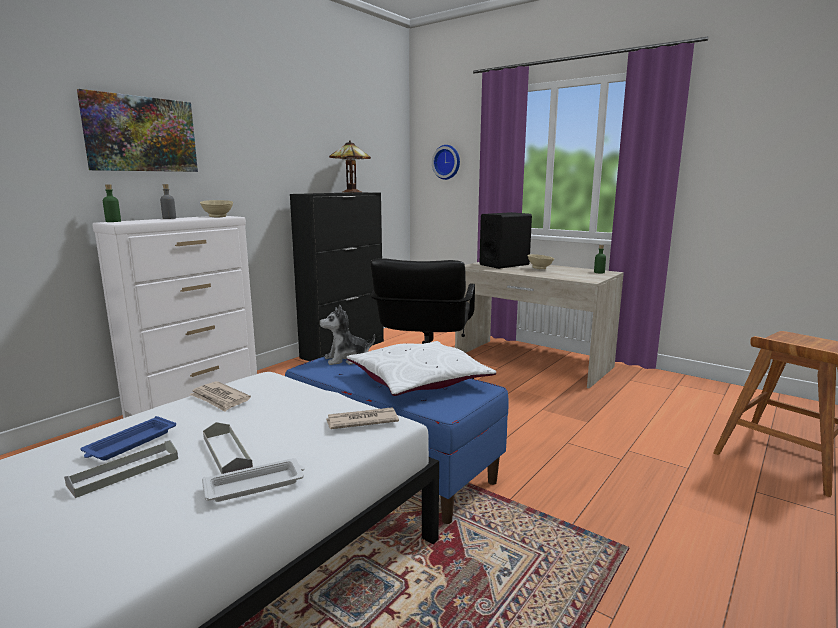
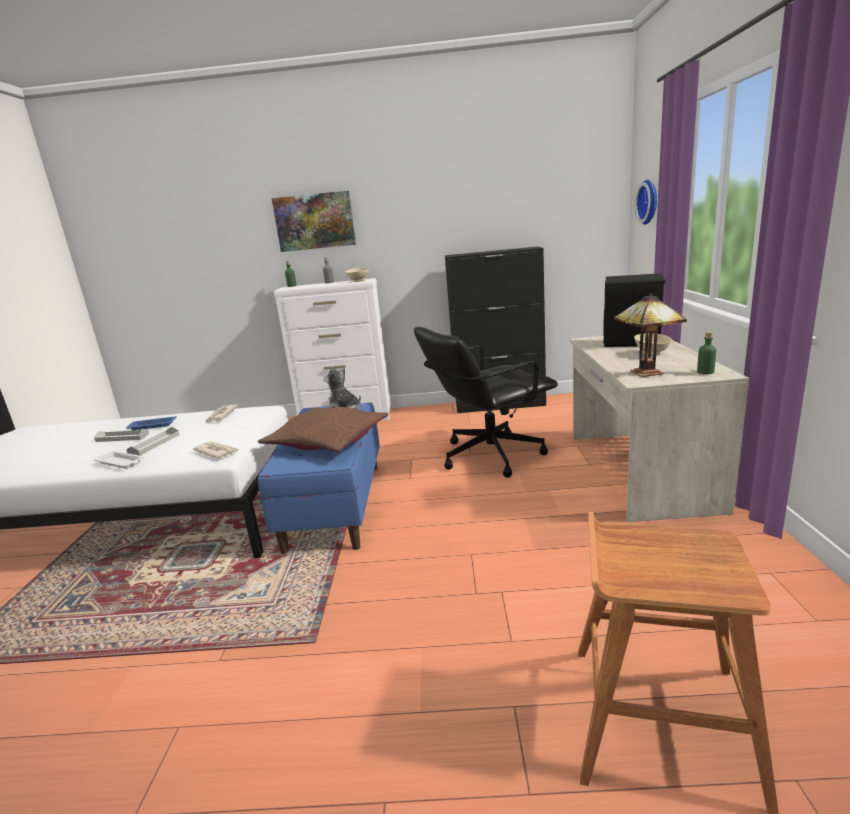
camera: 55 degrees right, 5 degrees up
(350, 192) = (512, 249): table lamp -> table lamp (644, 372)
(418, 381) = (327, 441): white pillow -> brown pillow

